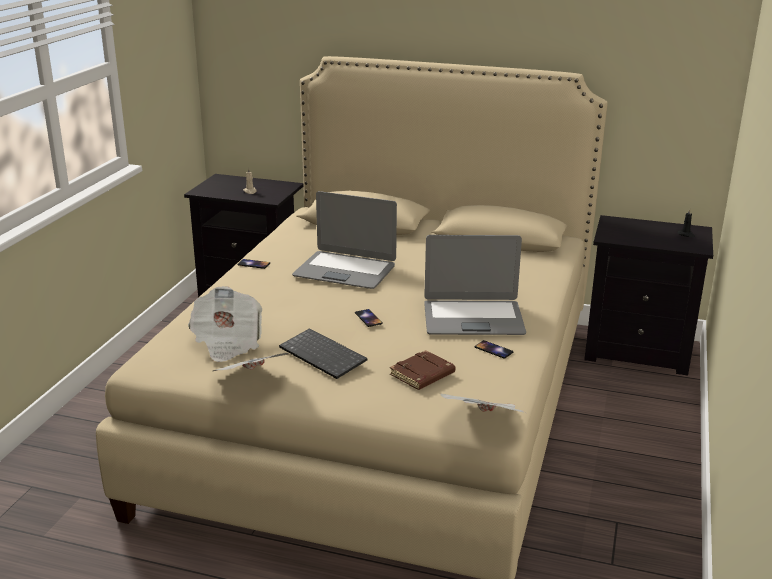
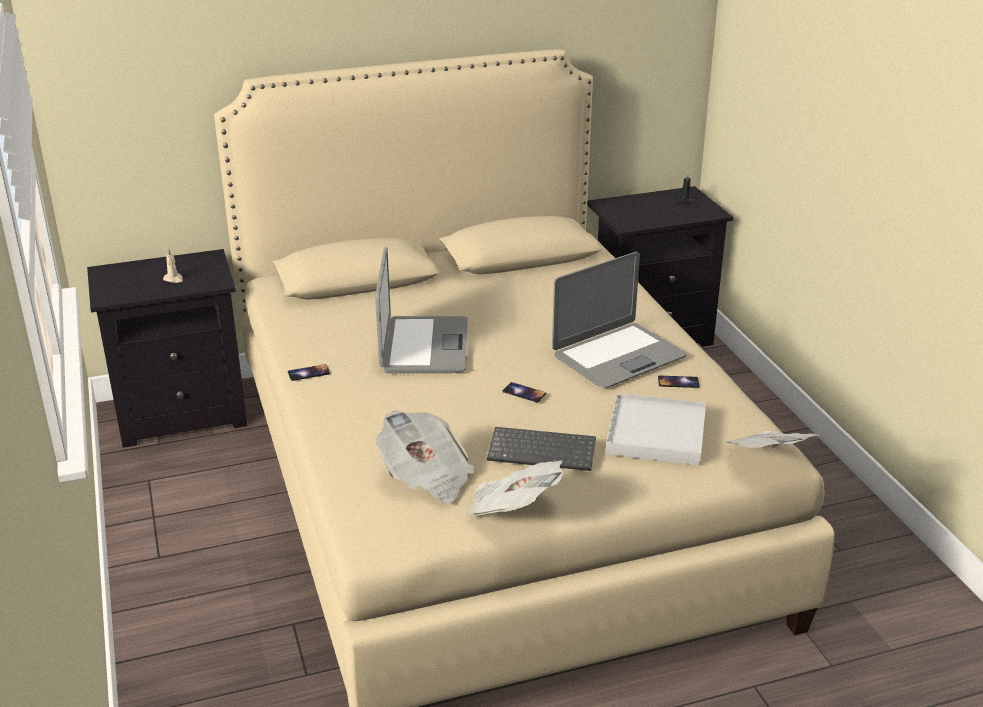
camera: 35 degrees left, 5 degrees up
(345, 271) = (423, 346): laptop -> laptop turned 75 degrees counterclockwise
(422, 375) = (656, 434): brown book -> white tray

